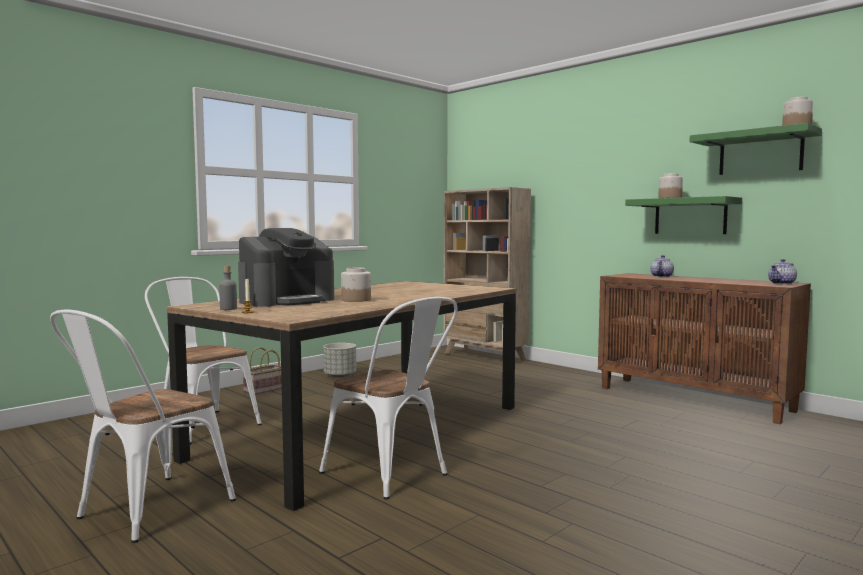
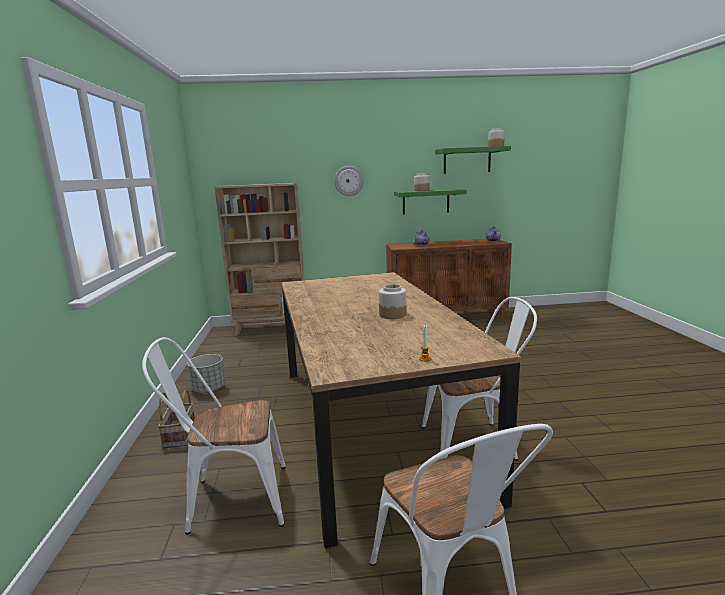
camera: 50 degrees left, 10 degrees up
(228, 309) = (385, 362): grey bottle -> none
(287, 300) = (356, 334): coffee machine -> none
(589, 186) = (348, 181): none -> wall clock

